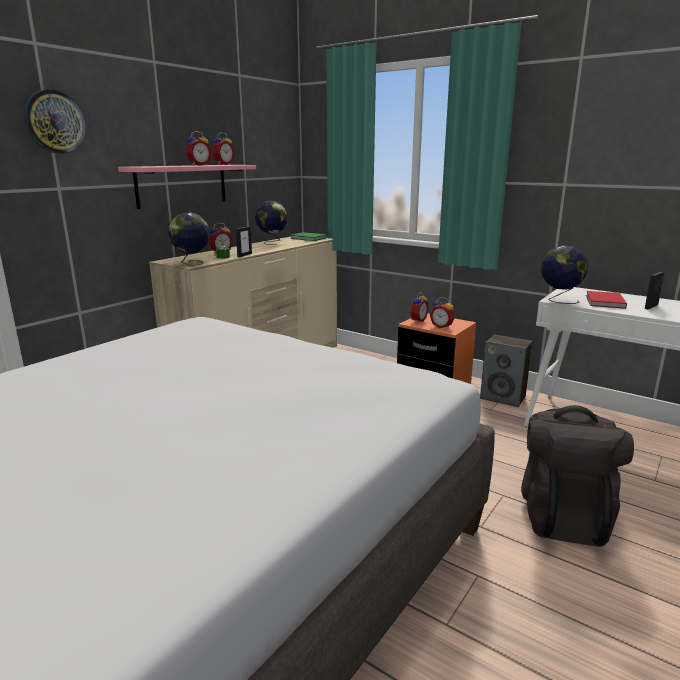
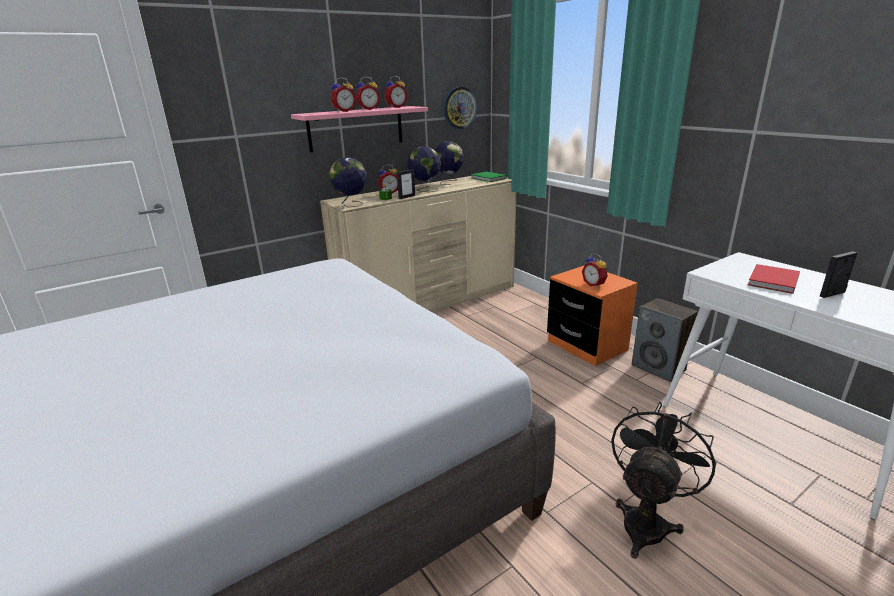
camera: 20 degrees right, 5 degrees up
(55, 122) = (230, 77): wall clock -> wall clock (459, 108)
(417, 320) = (572, 274): alarm clock -> alarm clock (344, 111)
(559, 300) = (714, 273): globe -> globe (425, 189)
(563, 515) = (647, 521): black backpack -> black fan

